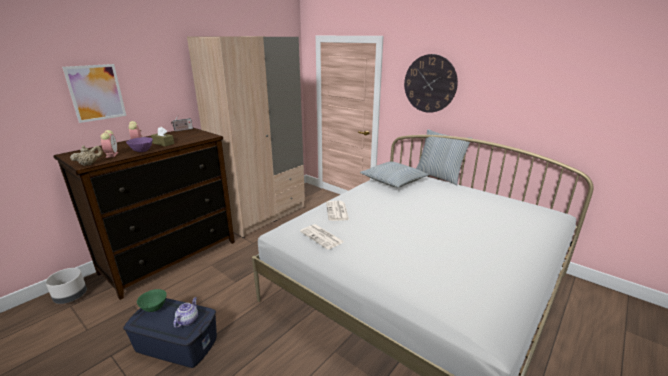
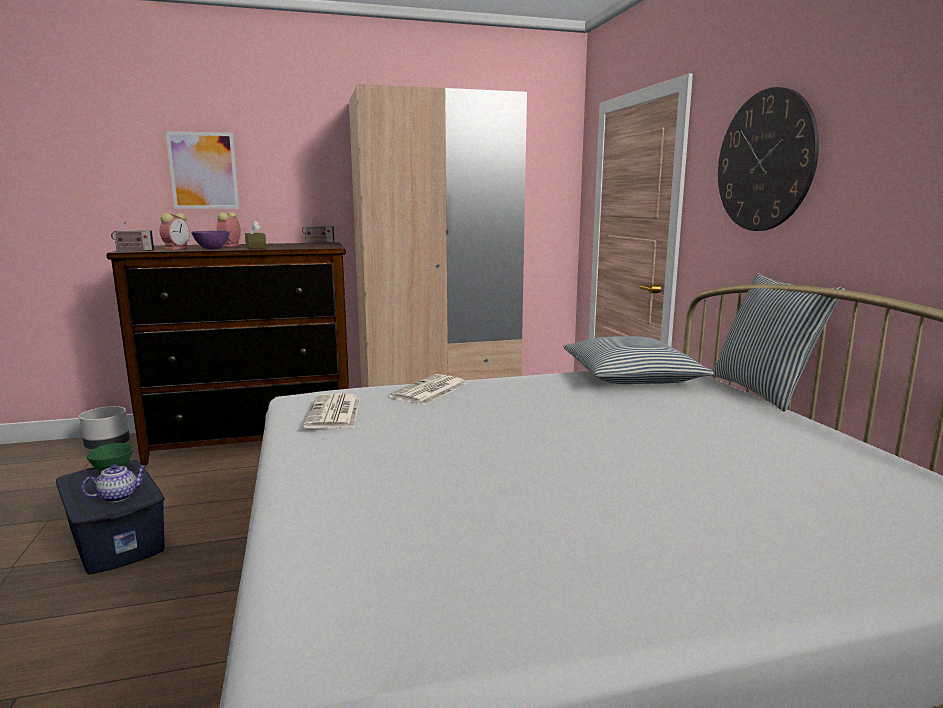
camera: 35 degrees right, 10 degrees down
(89, 164) = (133, 251): beige teapot -> radio

